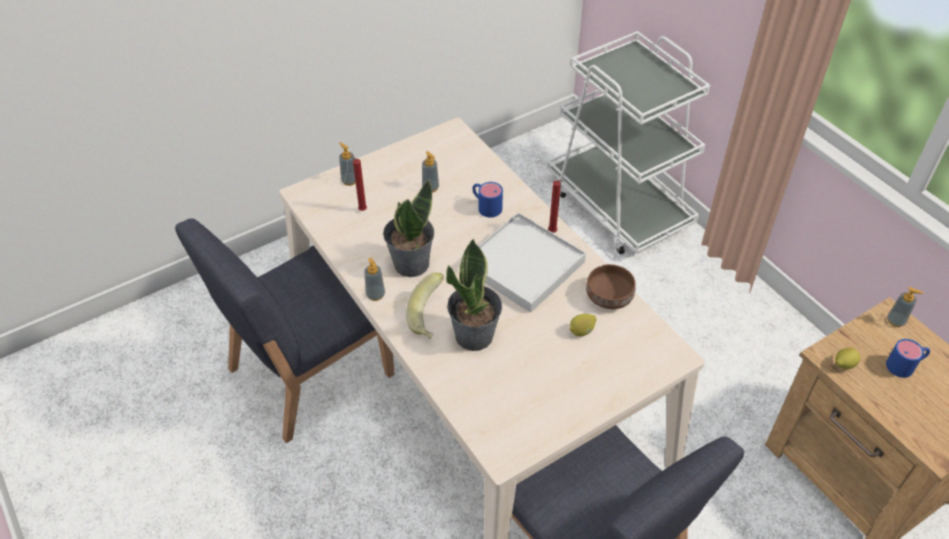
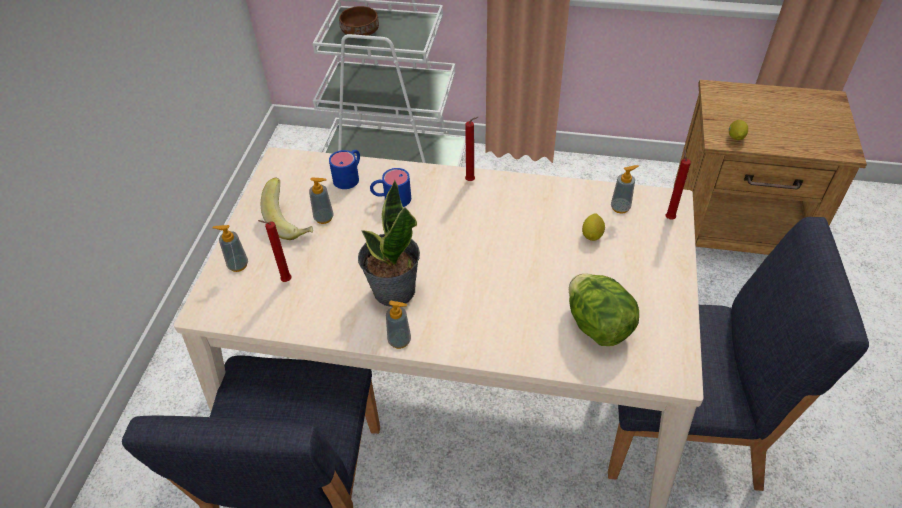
camera: 45 degrees left, 0 degrees up
(430, 317) = (471, 319): banana -> banana (291, 222)
(475, 336) = (525, 303): potted plant -> none
(499, 386) = (597, 325): none -> lettuce
(524, 265) = (484, 220): white tray -> none
(609, 297) = (574, 196): brown bowl -> brown bowl (361, 32)
(656, 365) = (669, 217): none -> red candle
(895, 321) = (722, 91): soap dispenser -> soap dispenser (620, 207)
(905, 365) = (763, 113): blue mug -> blue mug (349, 176)

